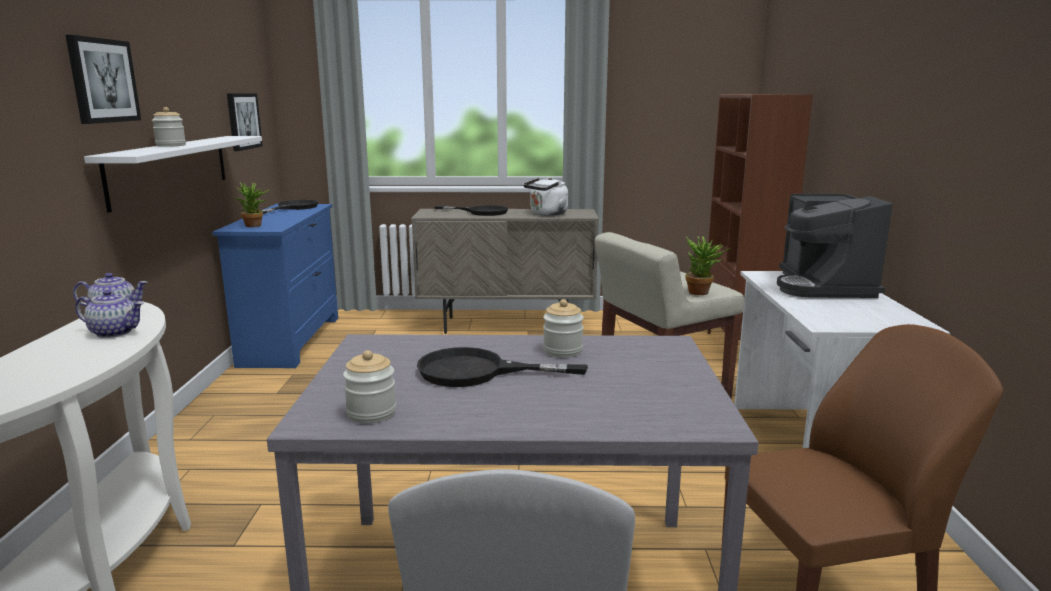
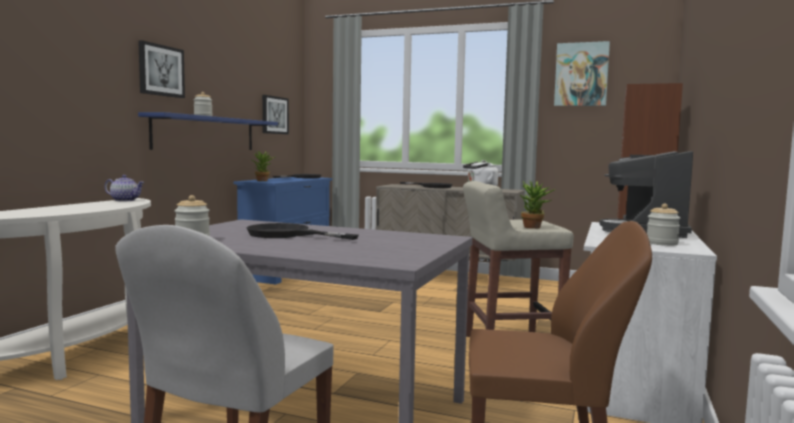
camera: 20 degrees right, 10 degrees down
(115, 332) = (111, 205): teapot -> none
(171, 169) = (206, 133): white shelf -> blue shelf
(562, 351) = (362, 233): jar -> jar (662, 243)
(654, 62) = (581, 74): none -> picture

